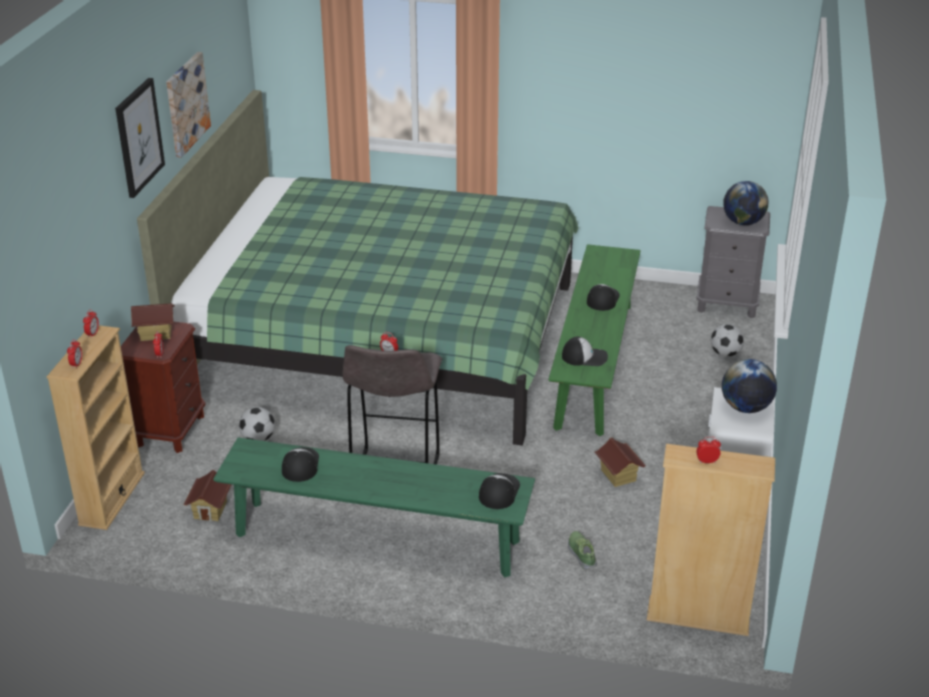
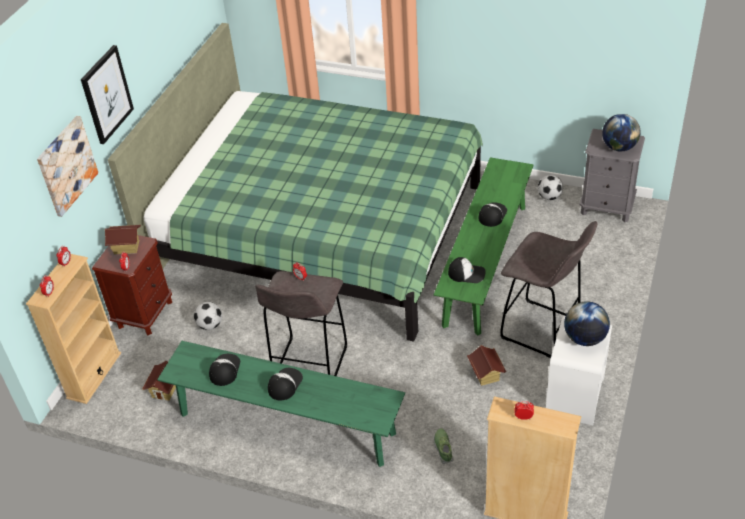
camera: 10 degrees right, 10 degrees up
(186, 104) = (154, 53): picture -> picture (66, 165)
(498, 492) = (374, 404): cap -> cap (284, 384)
(677, 427) = (542, 330): none -> grey stool
(725, 354) = (596, 258): football -> football (549, 197)

